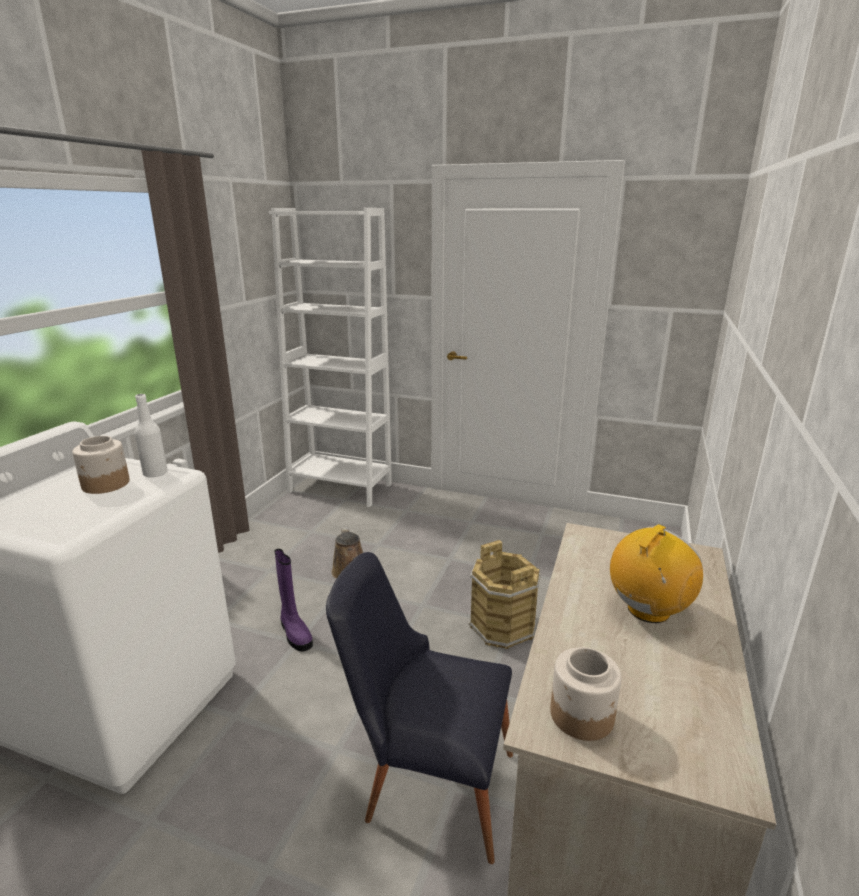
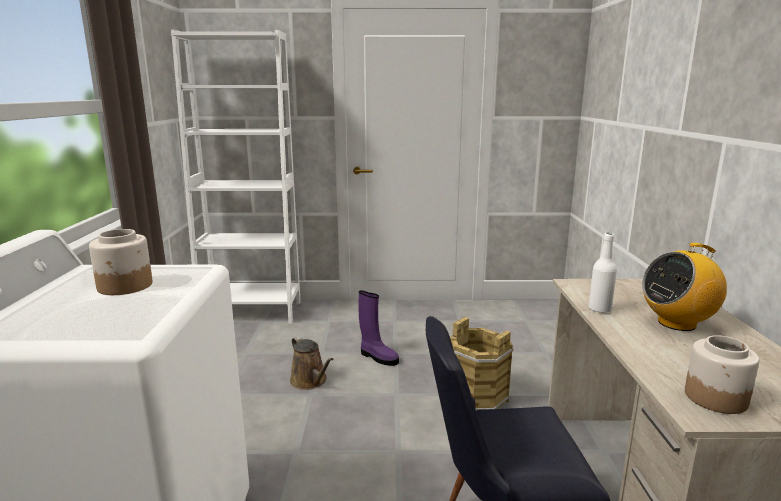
camera: 20 degrees left, 5 degrees down
(155, 473) = (174, 271): white bottle -> white bottle (599, 309)
(294, 633) = (288, 445): purple boot -> purple boot (378, 357)
(648, 610) = (677, 323): radio -> radio turned 135 degrees counterclockwise

